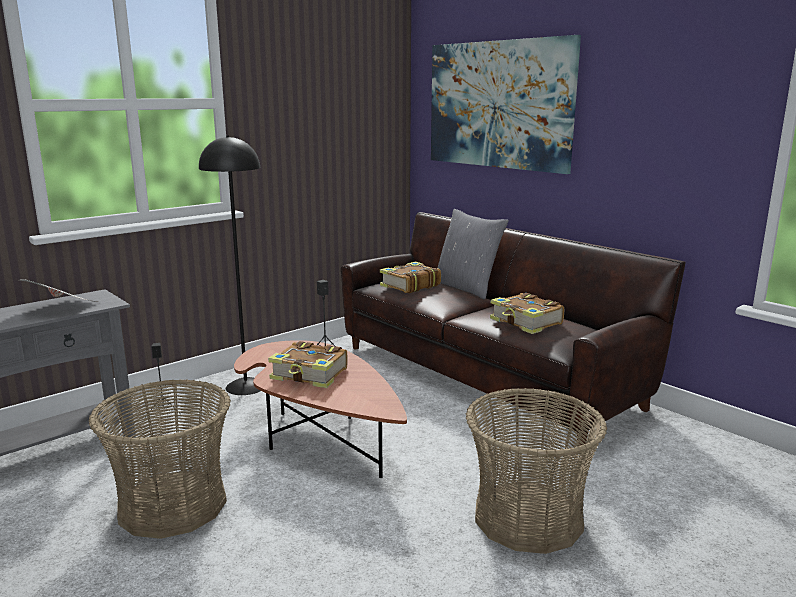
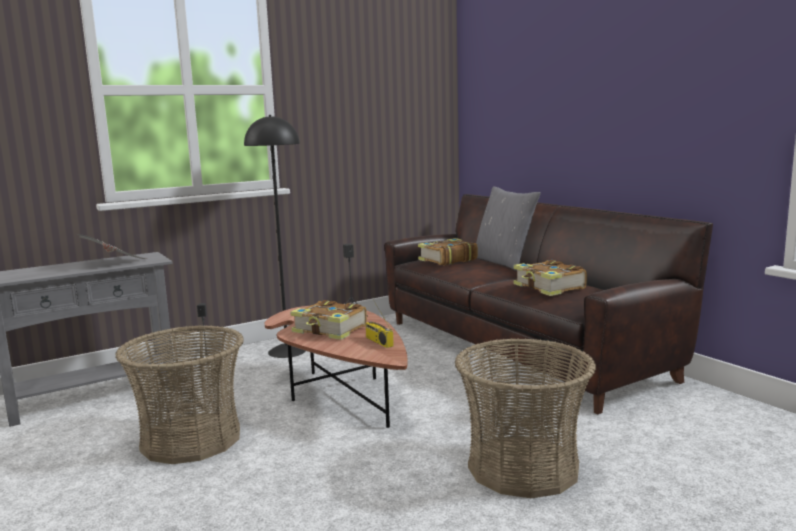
camera: 10 degrees right, 5 degrees down
(367, 389) = (378, 341): none -> radio
(498, 105) = (533, 84): picture -> none

